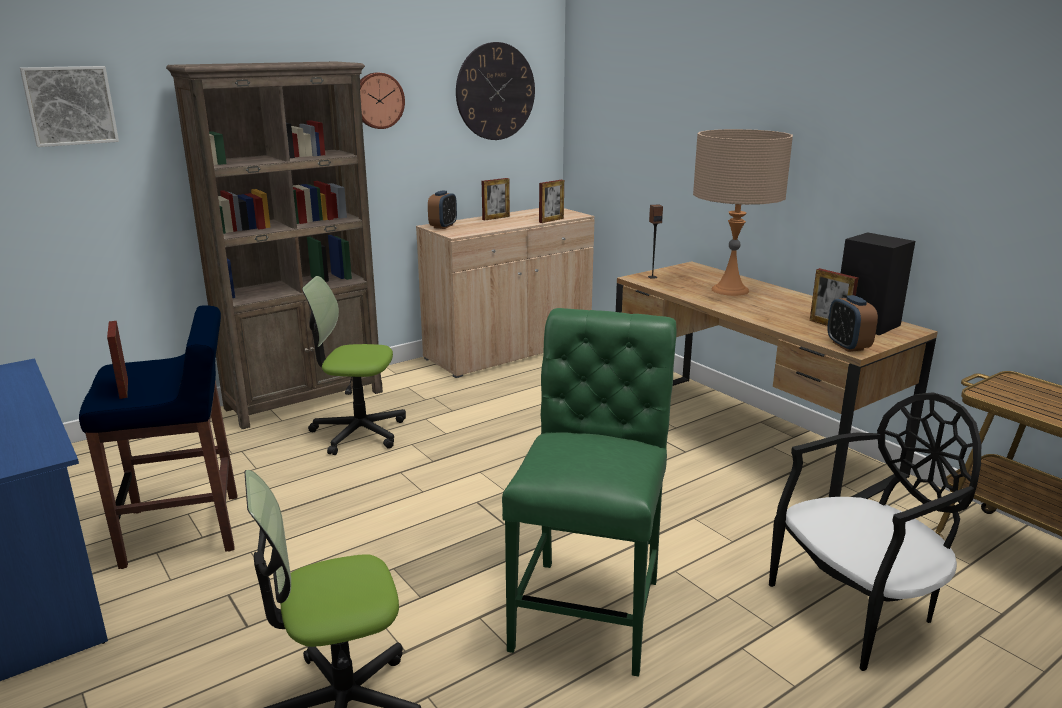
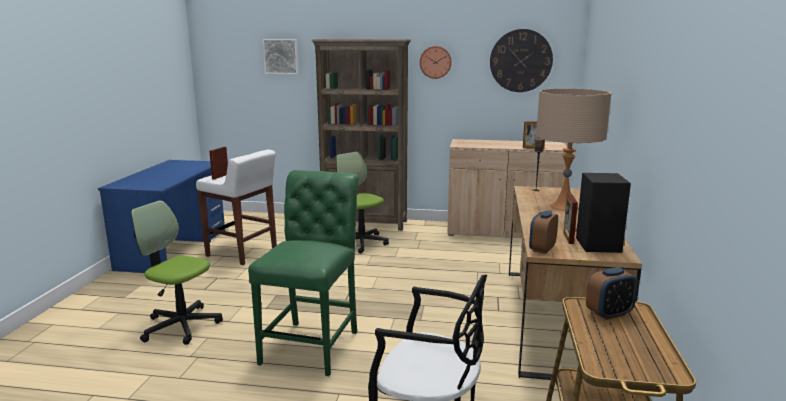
camera: 45 degrees right, 5 degrees down
(185, 530) = (242, 252): blue stool -> white stool
(443, 226) = (464, 141): alarm clock -> alarm clock (609, 314)
(496, 218) = (505, 142): picture frame -> none
(590, 607) = (313, 344): green chair -> green chair turned 45 degrees counterclockwise

